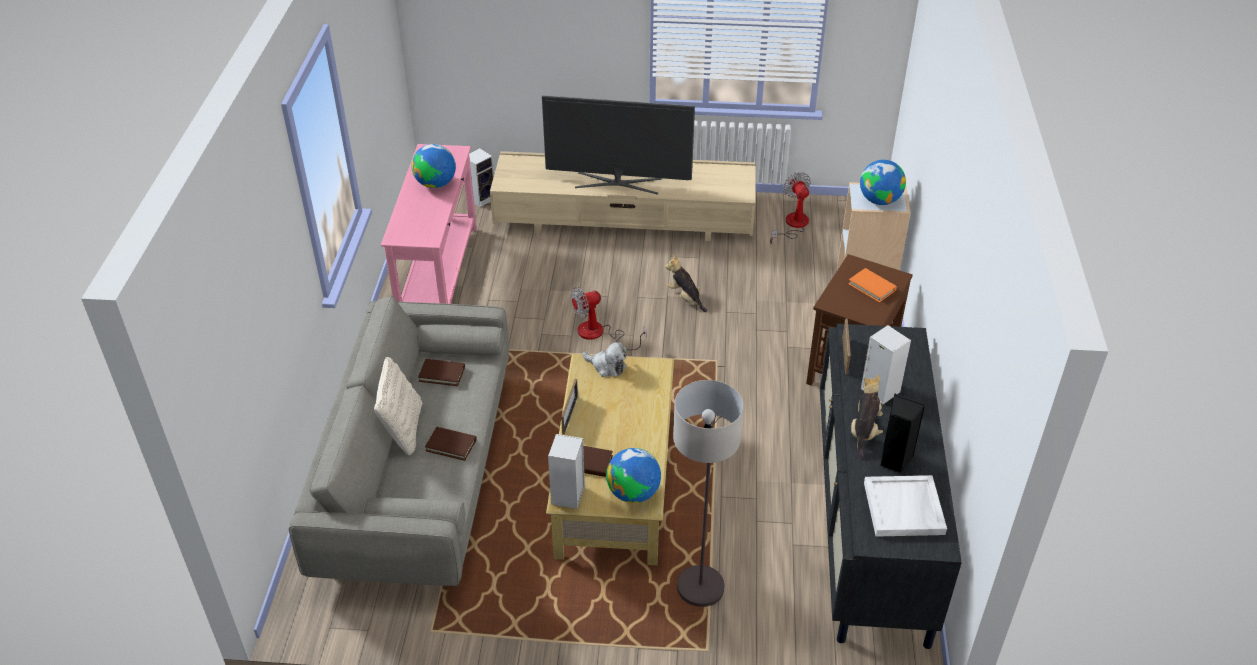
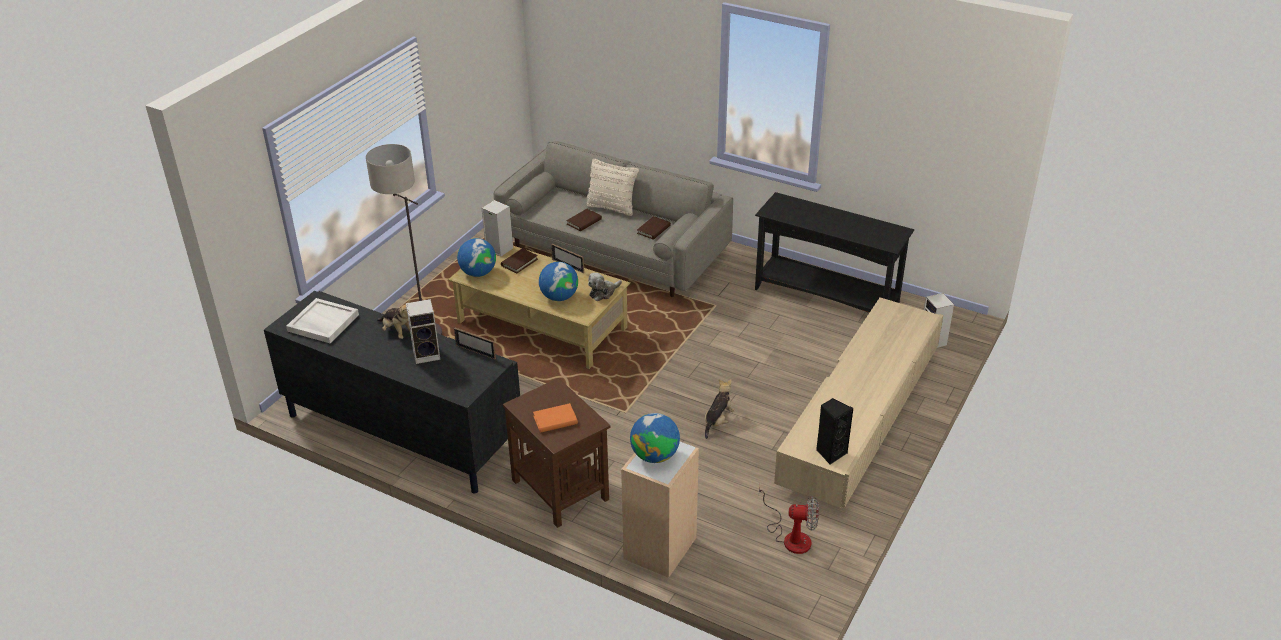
camera: 115 degrees right, 5 degrees down
(436, 184) = (844, 227): globe -> globe (559, 297)
(438, 275) = (827, 297): pink console table -> black console table
(599, 334) = (701, 359): fan -> none
(618, 183) = (856, 372): television -> none
(685, 297) = (718, 421): plush toy -> plush toy turned 45 degrees counterclockwise
(894, 459) = (362, 335): black speaker -> black speaker (830, 453)

